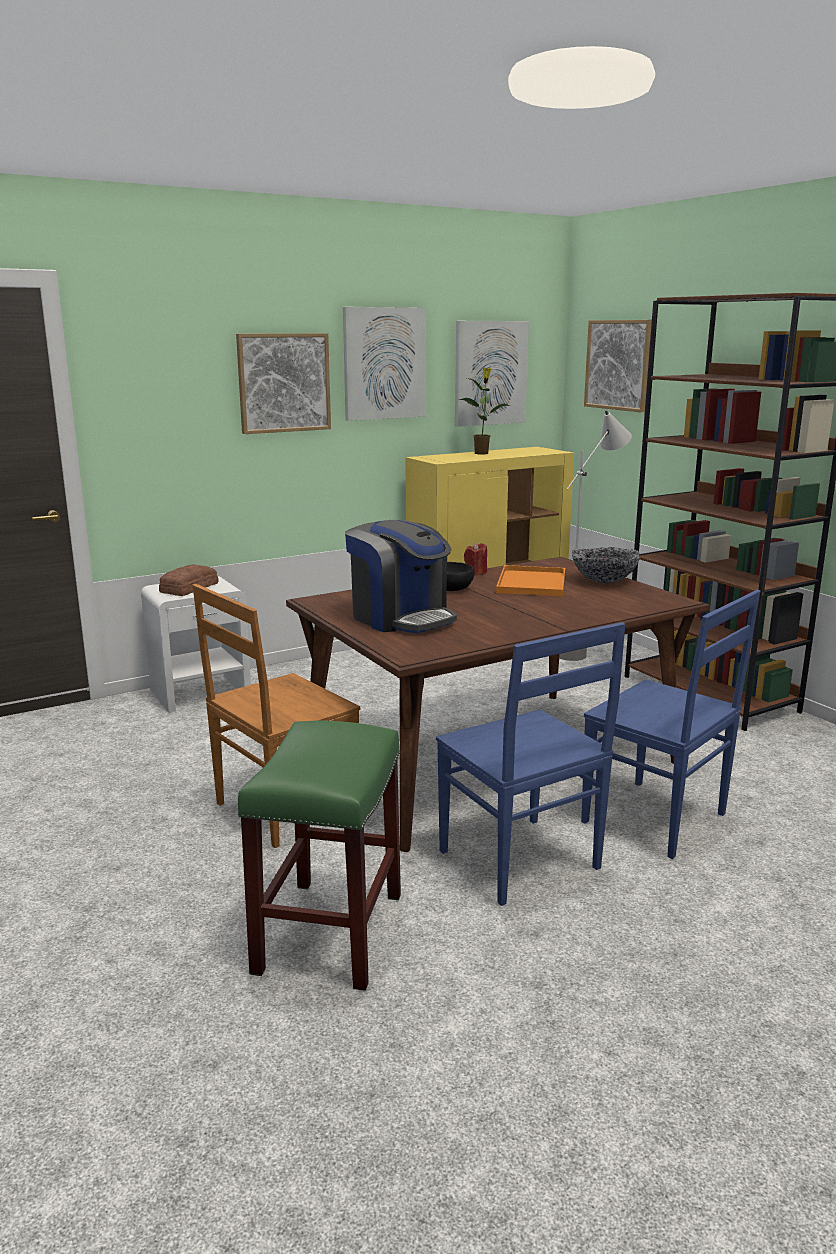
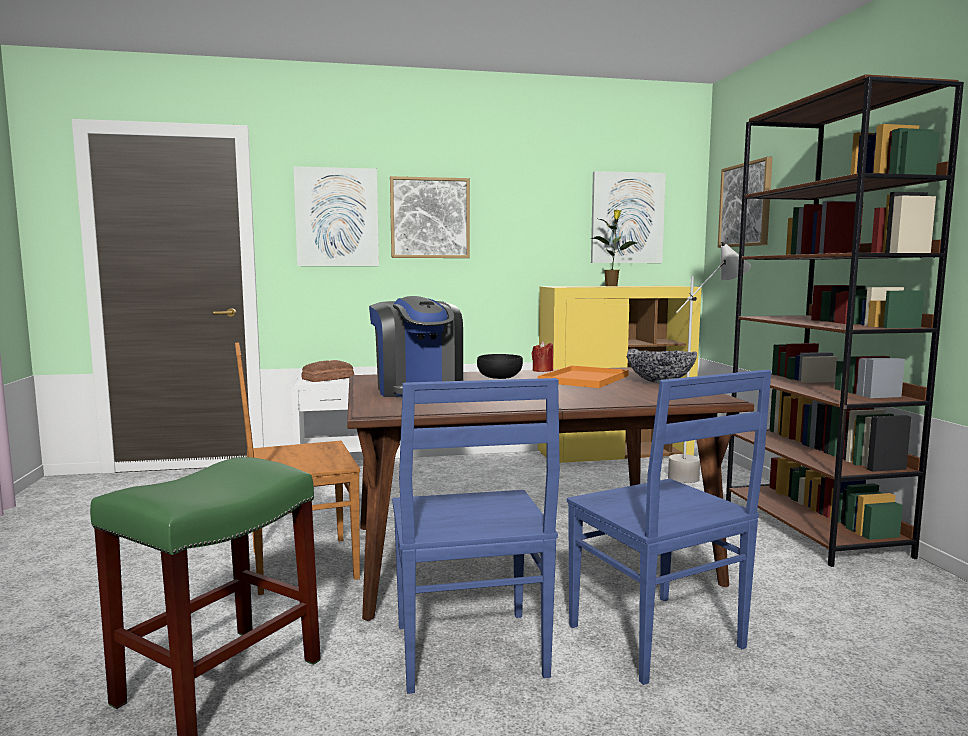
camera: 20 degrees right, 10 degrees down
(384, 363) = (522, 206): picture -> picture (337, 217)

